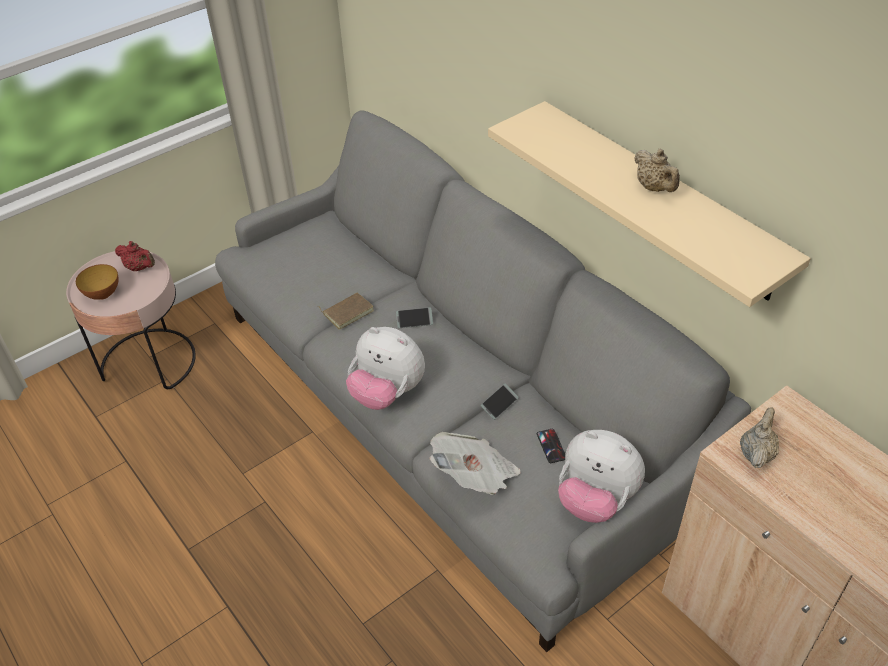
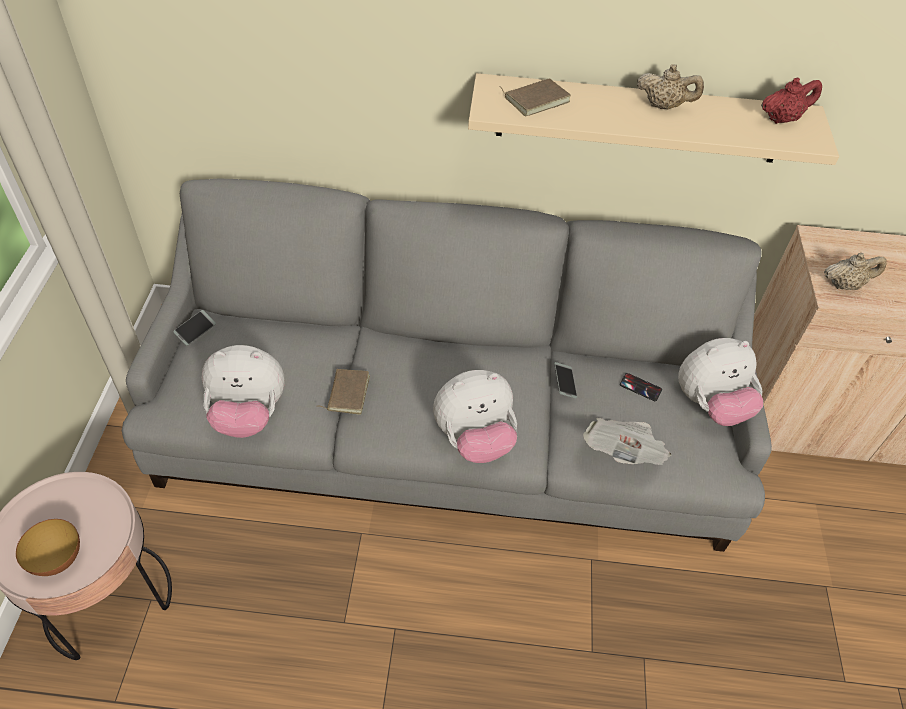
camera: 50 degrees left, 5 degrees up
(139, 268) = (66, 500): red teapot -> red teapot (782, 119)
(279, 286) = (248, 414): none -> plush toy
(414, 321) = (418, 360): phone -> phone (195, 330)
(558, 137) = (536, 99): none -> brown book
(756, 453) = (845, 285): beige teapot -> beige teapot turned 105 degrees clockwise

